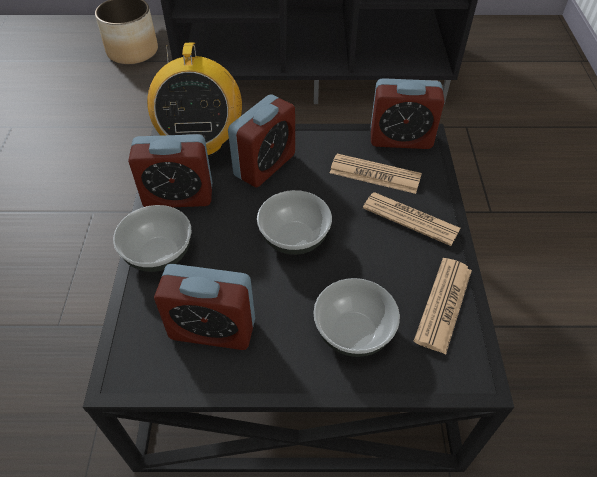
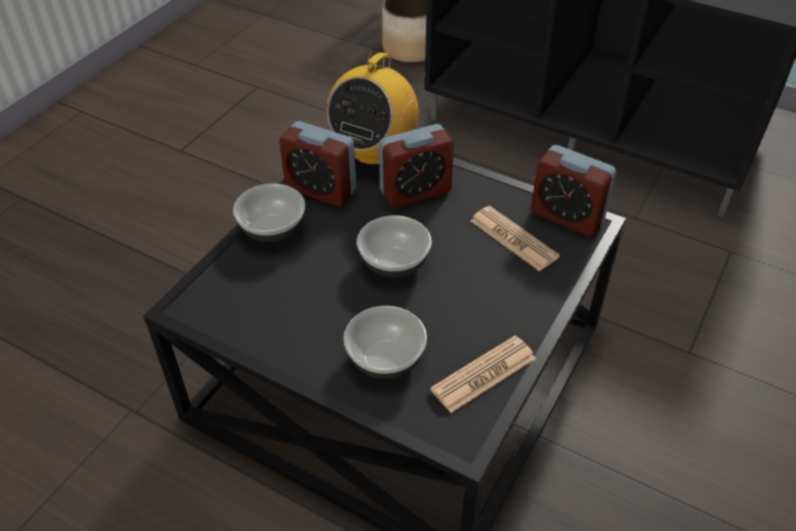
camera: 30 degrees right, 5 degrees down
(212, 329) = (273, 305): alarm clock -> none
(411, 219) = (515, 291): newspaper -> none

